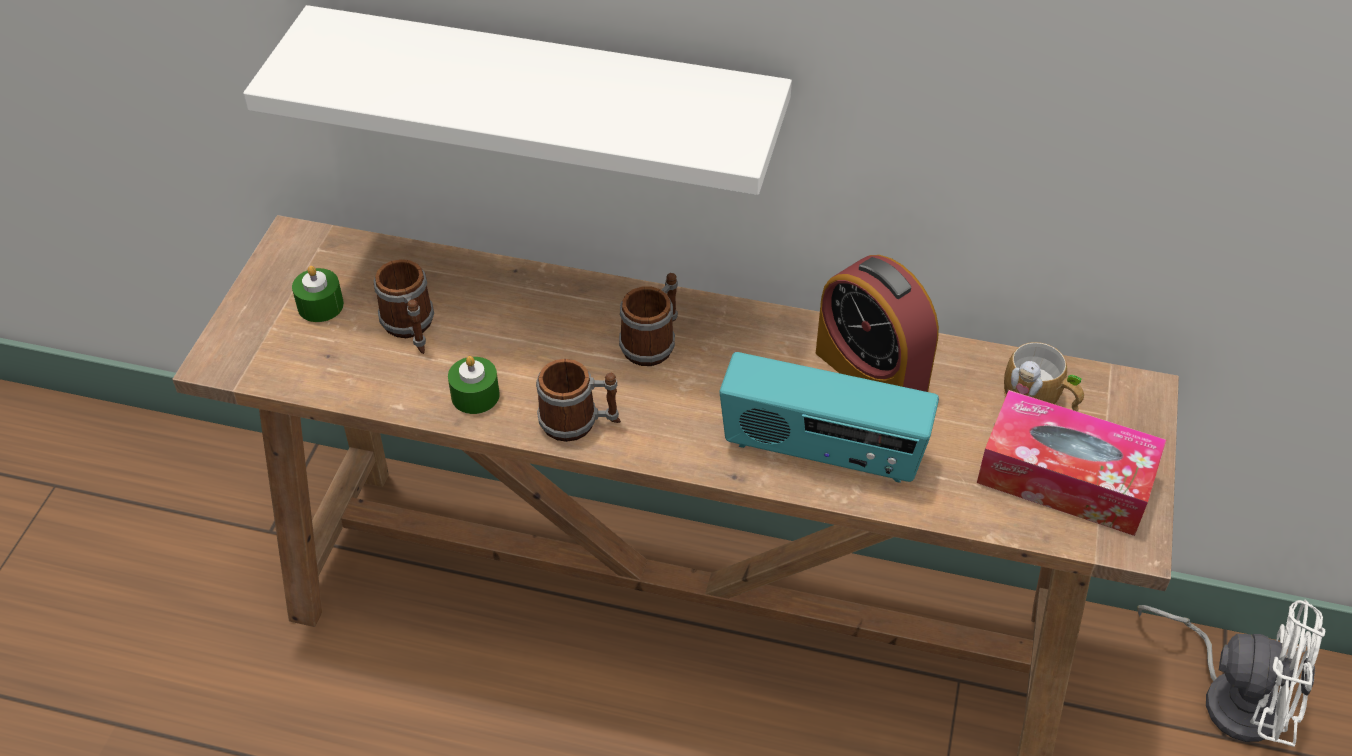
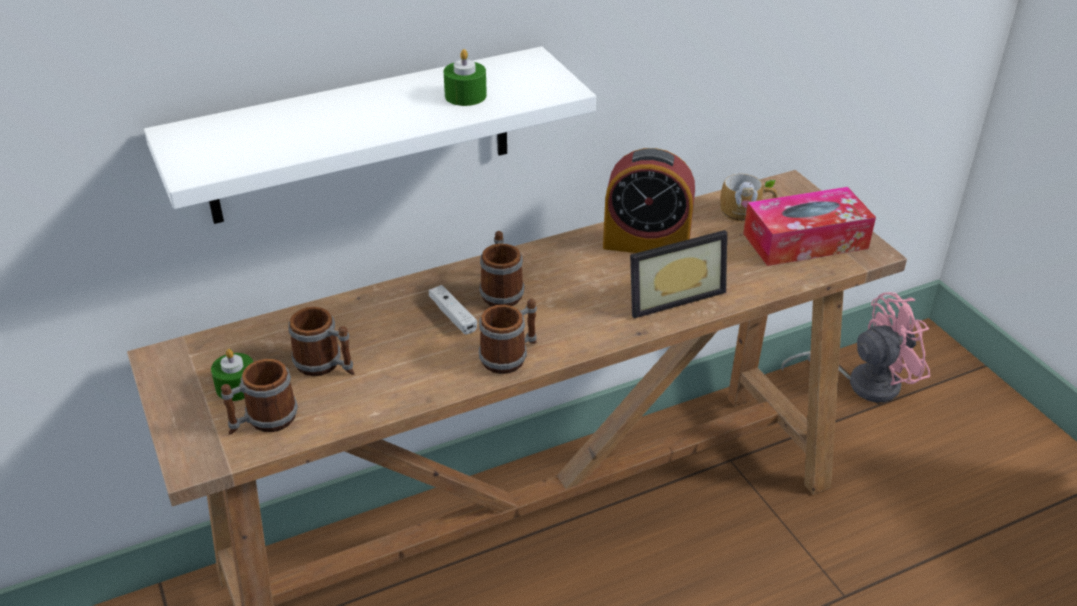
camera: 40 degrees left, 10 degrees down
(305, 354) = (263, 421): none -> mug
(475, 395) = (422, 378): green candle -> green candle (465, 95)
(577, 343) = (453, 316): none -> white game controller
(821, 452) = (671, 295): radio -> picture frame
(1231, 695) = (862, 382): white fan -> pink fan

